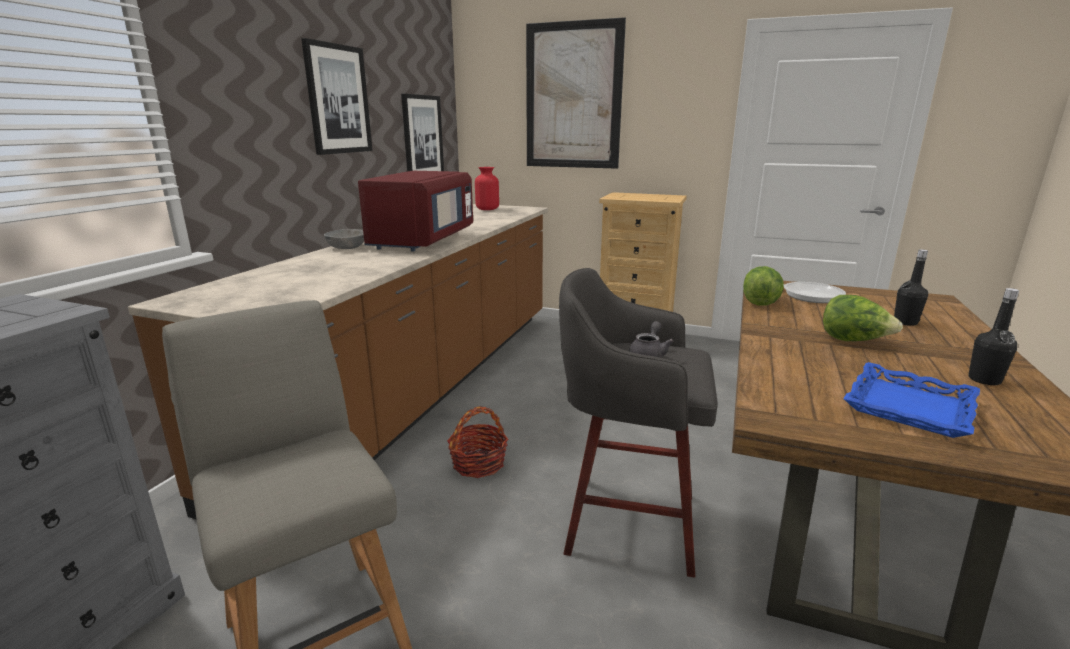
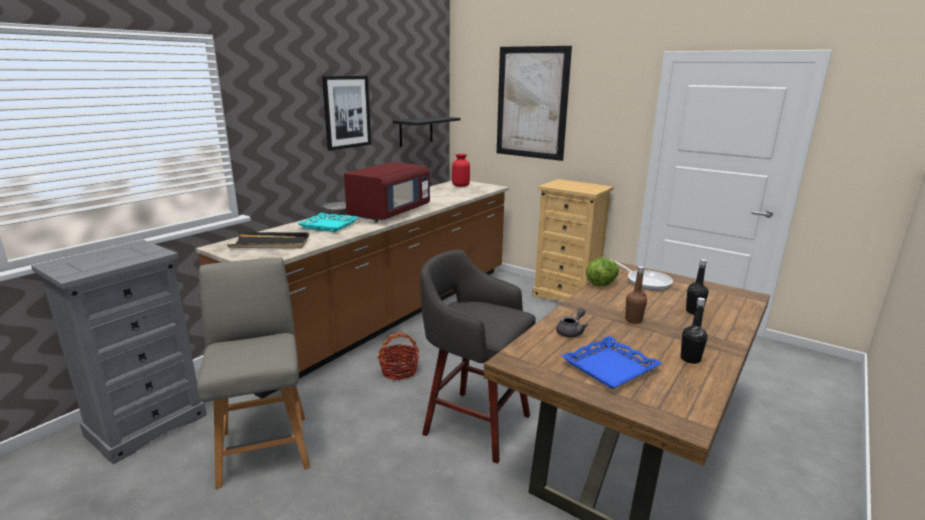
camera: 15 degrees right, 0 degrees up
(266, 289) = (271, 243): none -> black tray
(344, 260) = (328, 226): none -> turquoise tray
(422, 137) = (416, 131): picture -> black shelf
(649, 354) = (485, 311): grey teapot -> grey teapot (571, 332)
(853, 341) = (633, 320): lettuce -> brown bottle

